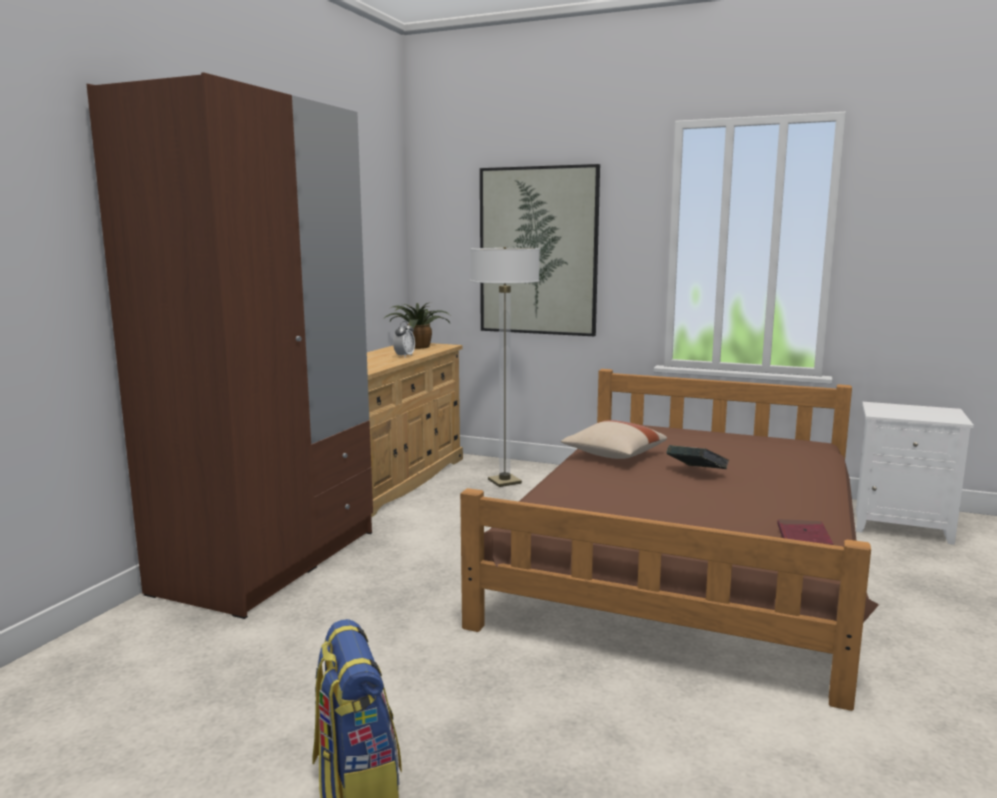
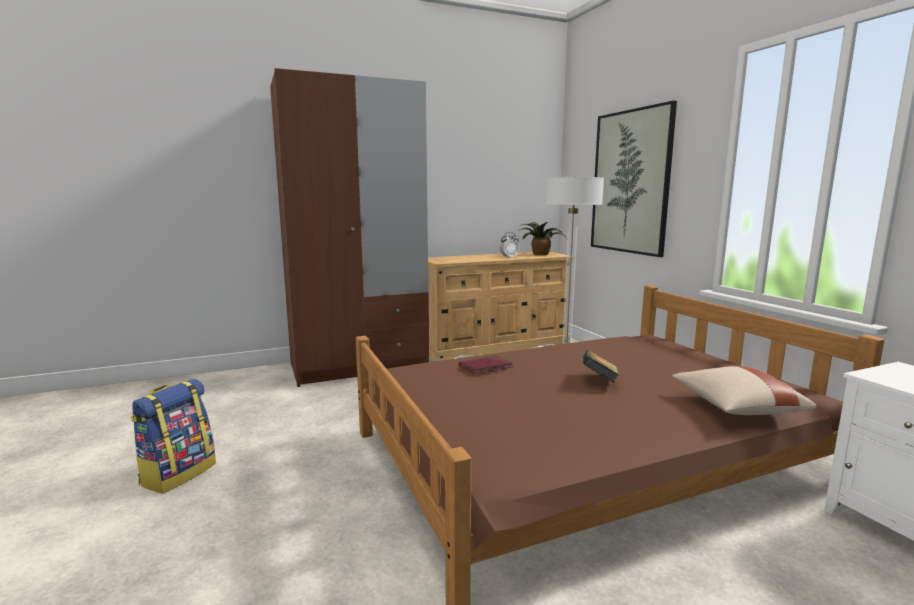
camera: 45 degrees right, 0 degrees up
(613, 455) = (571, 352): beige pillow -> beige pillow (736, 408)
(803, 538) = (537, 451): red book -> red book (485, 367)

